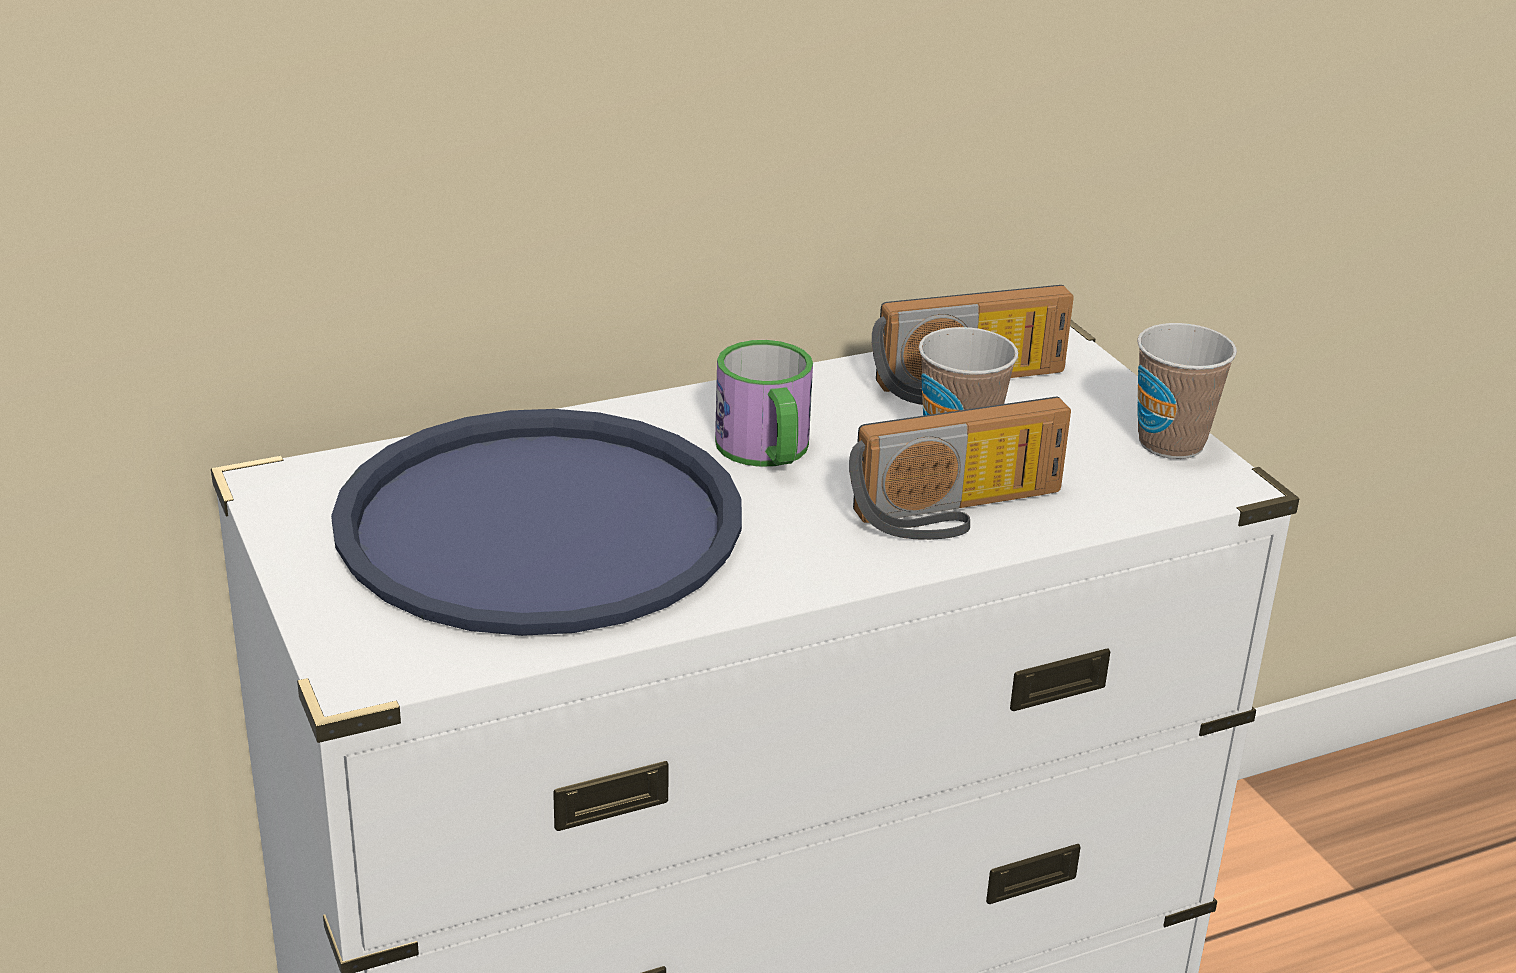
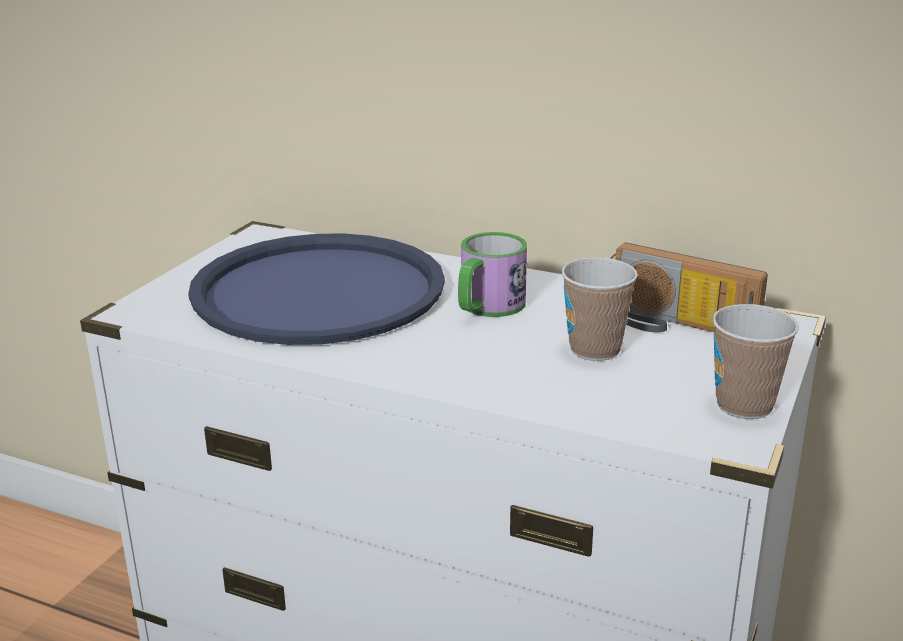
camera: 50 degrees right, 5 degrees down
(959, 513) = (523, 377): radio -> none

